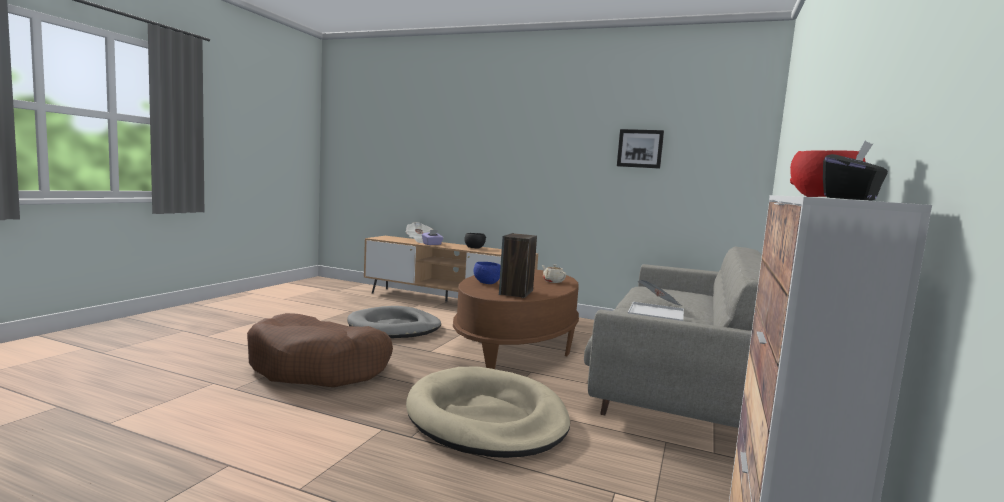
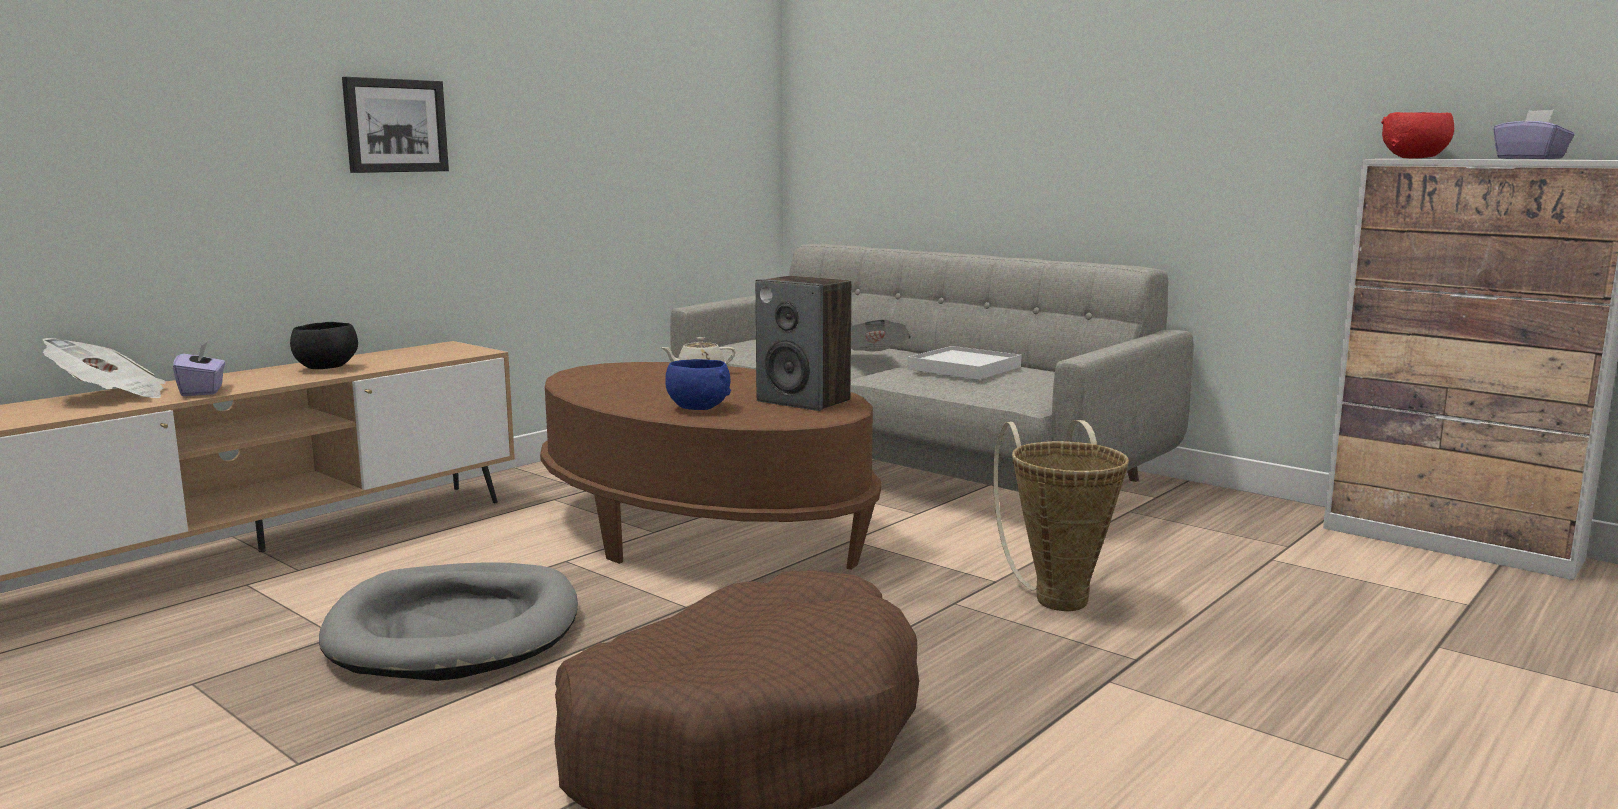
camera: 70 degrees left, 5 degrees up
(486, 418) = (1058, 596): beige dog bed -> basket
(640, 148) = (610, 74): picture -> picture (395, 125)
(851, 199) = (1530, 158): black tissue box -> purple tissue box

